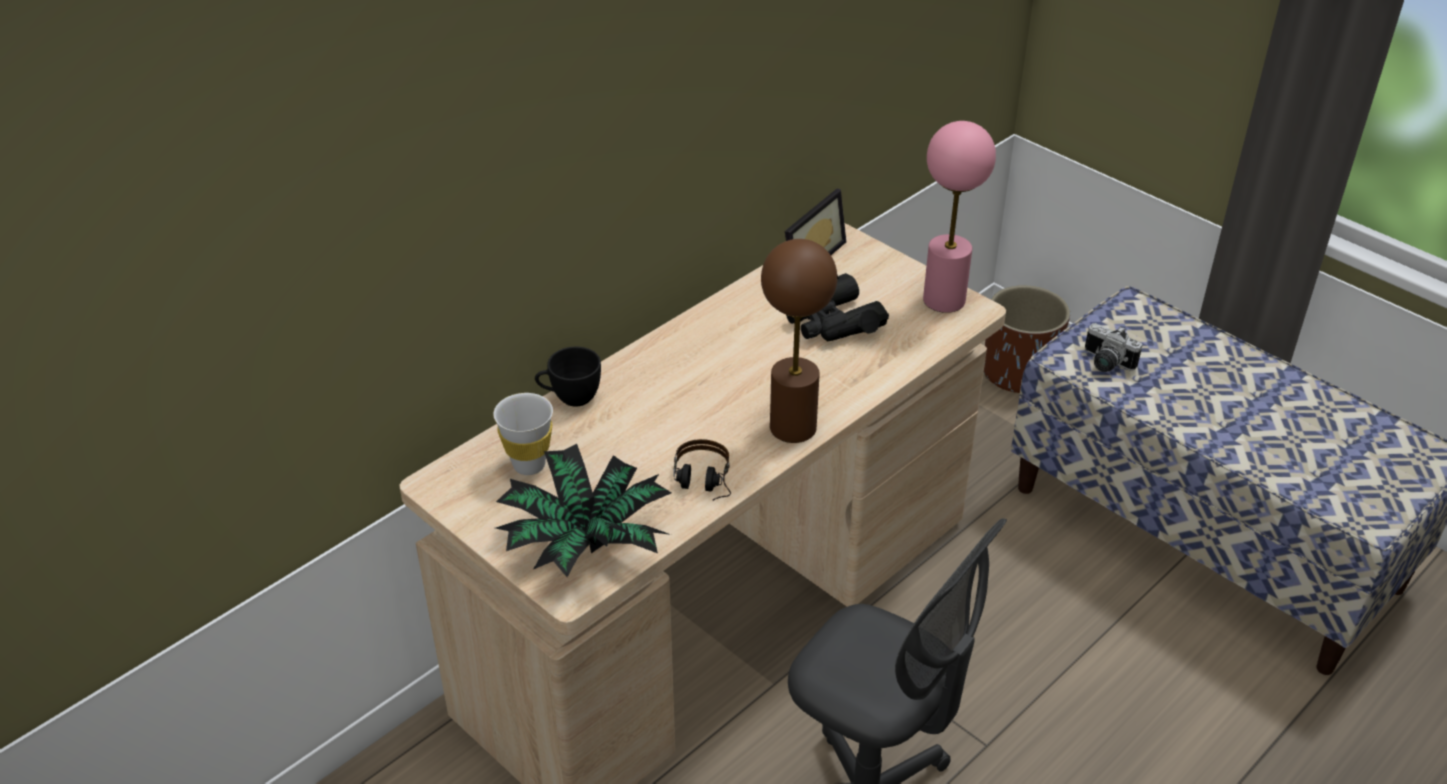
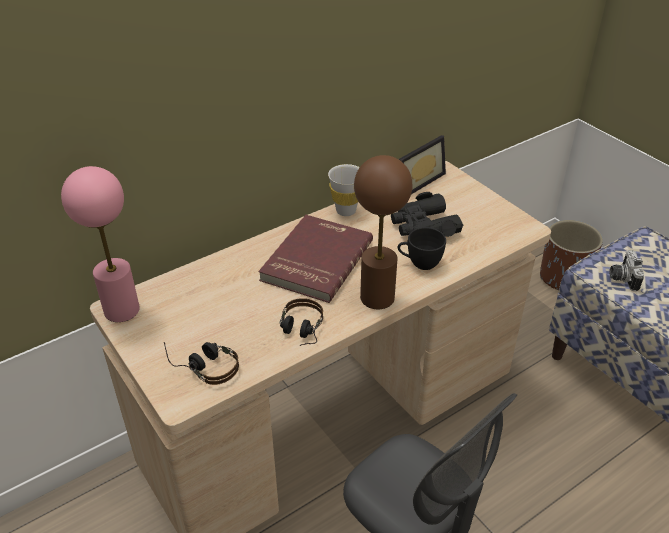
camera: 10 degrees right, 0 degrees up
(529, 465) = (183, 302): white cup -> white cup (346, 211)
(570, 398) = (226, 258): black cup -> black cup (419, 263)
(585, 543) = (203, 365): potted plant -> headphones
(695, 386) = (315, 260): none -> red book
(944, 299) = (507, 219): pink table lamp -> pink table lamp (122, 309)
(1105, 363) = (622, 277): camera -> camera turned 45 degrees clockwise

